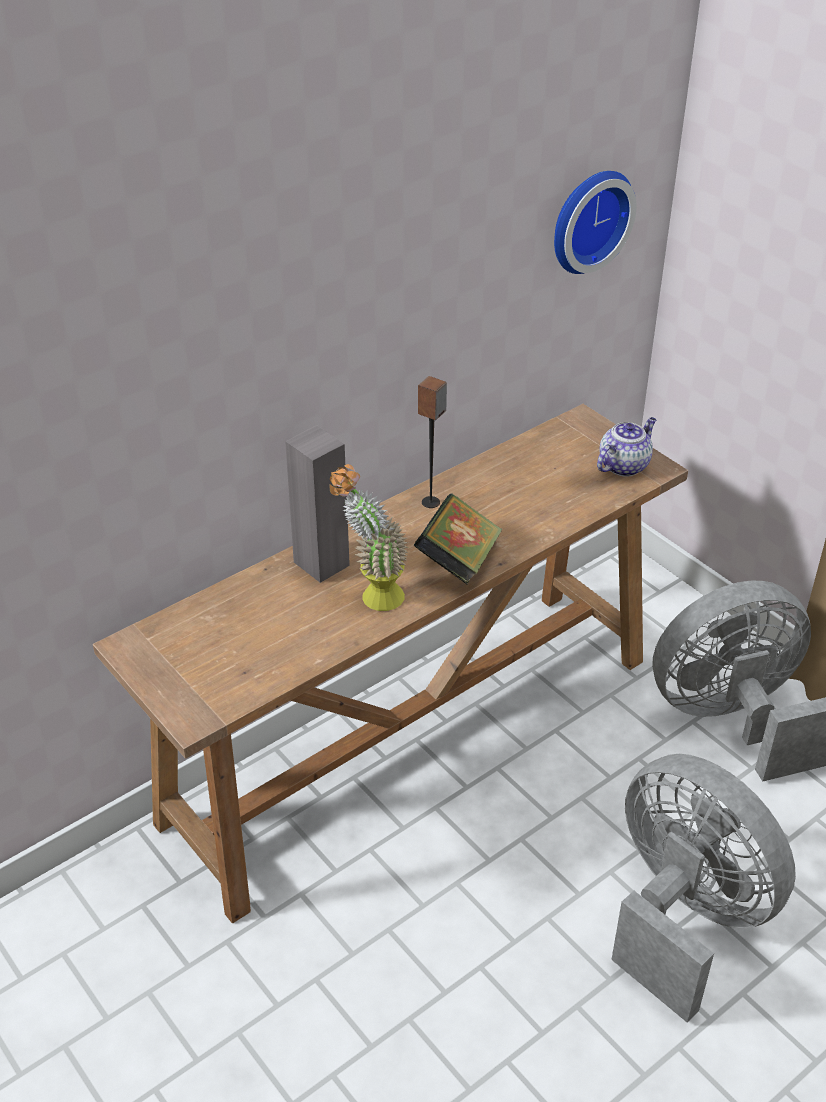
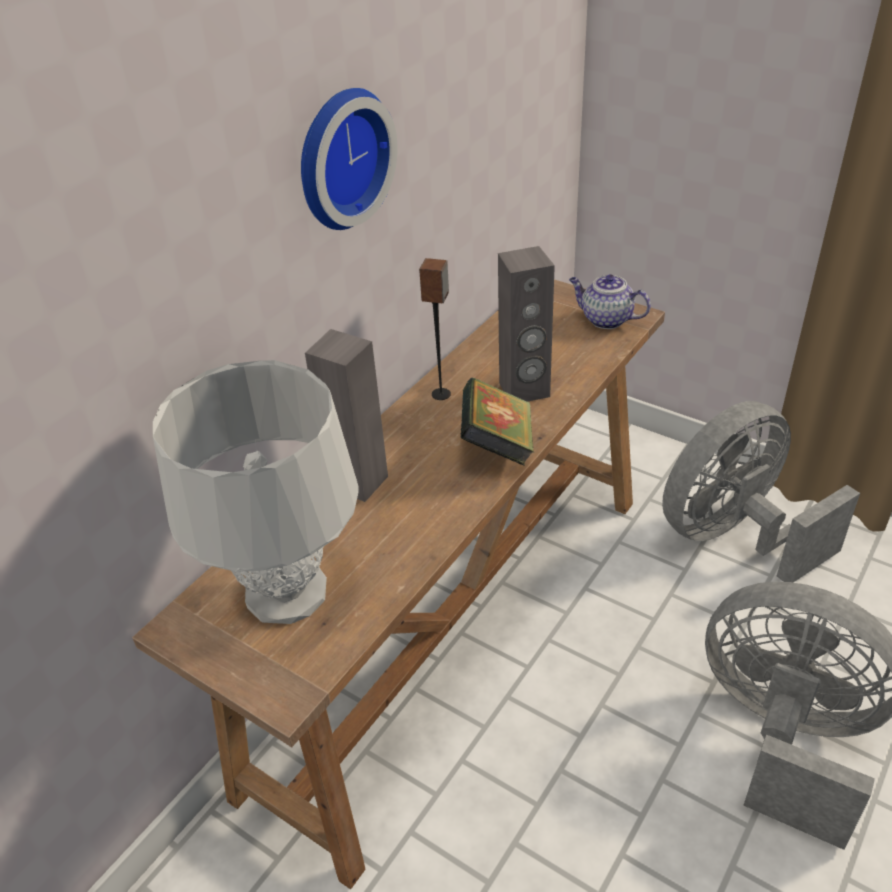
camera: 15 degrees left, 0 degrees up
(224, 639) = (286, 591): none -> grey table lamp
(371, 595) = (425, 502): potted plant -> none
(509, 516) = (524, 390): none -> grey speaker
(587, 219) = (527, 81): wall clock -> wall clock (339, 158)
(624, 465) = (605, 319): teapot -> teapot turned 90 degrees counterclockwise

